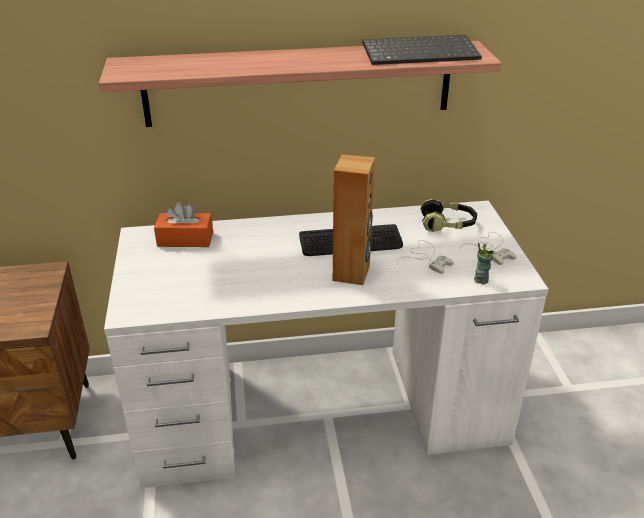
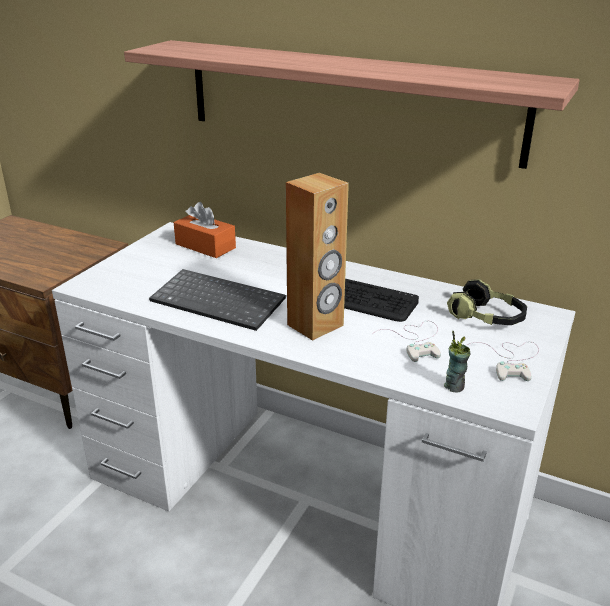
camera: 35 degrees right, 5 degrees down
(421, 52) = (477, 76): keyboard -> keyboard (220, 301)

